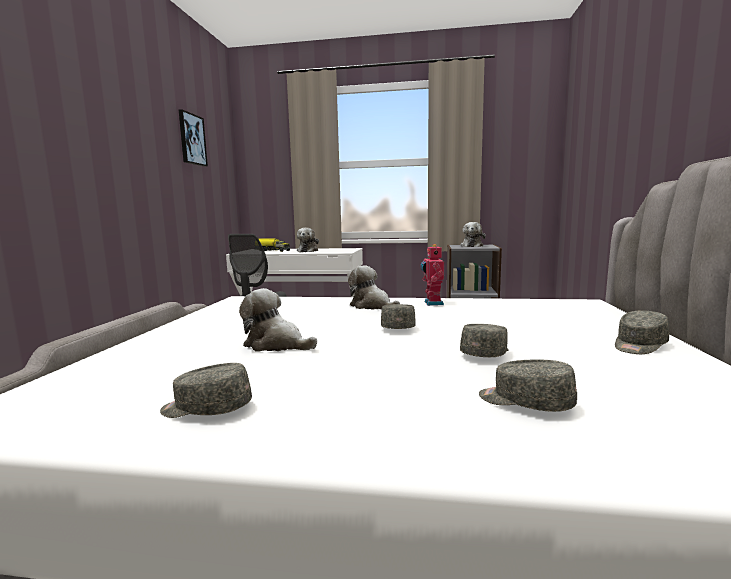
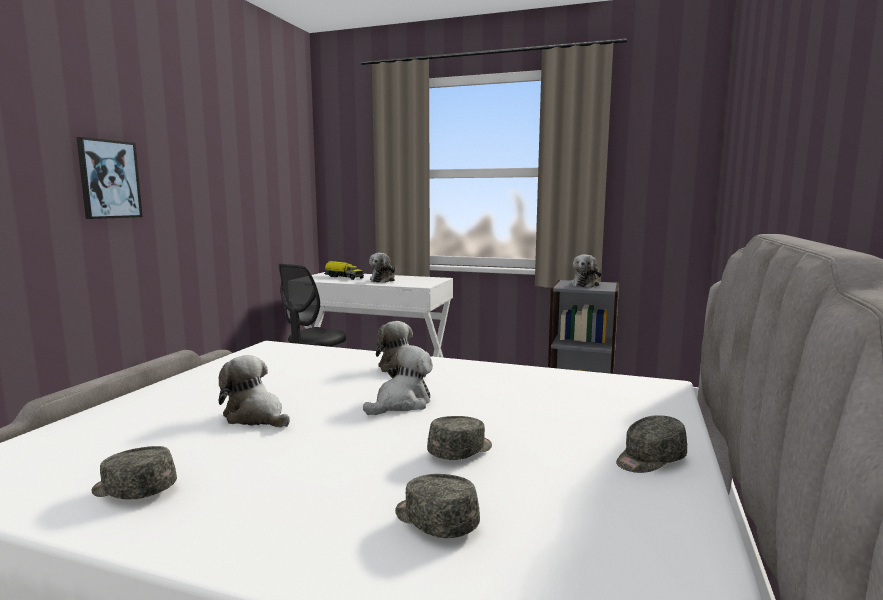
camera: 10 degrees right, 0 degrees up
(192, 139) = (253, 148): picture -> picture (109, 179)
(397, 327) = (402, 403): grey cap -> plush toy
(432, 303) = (474, 370): toy robot -> none

